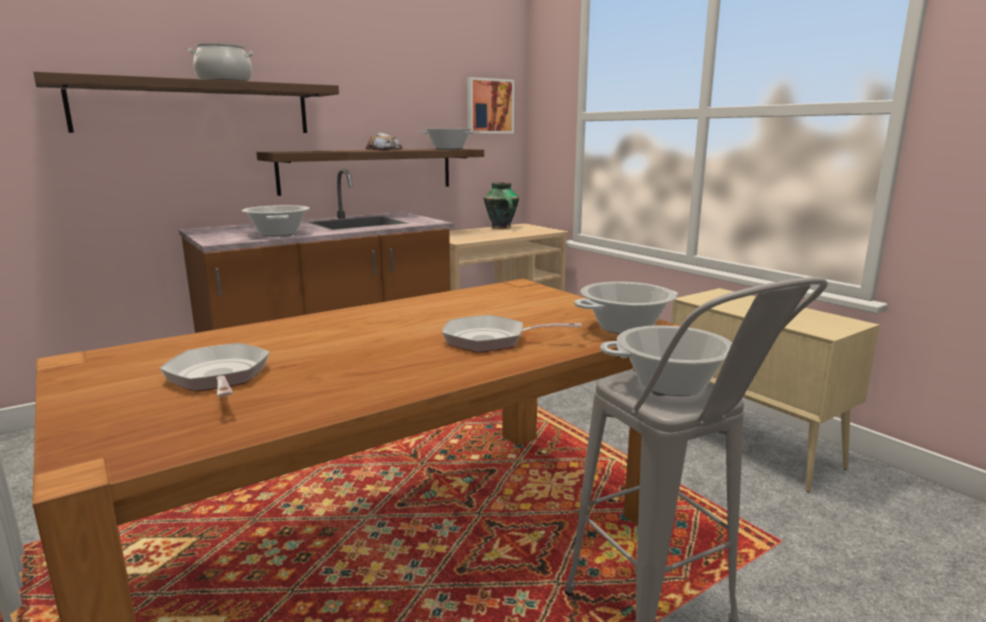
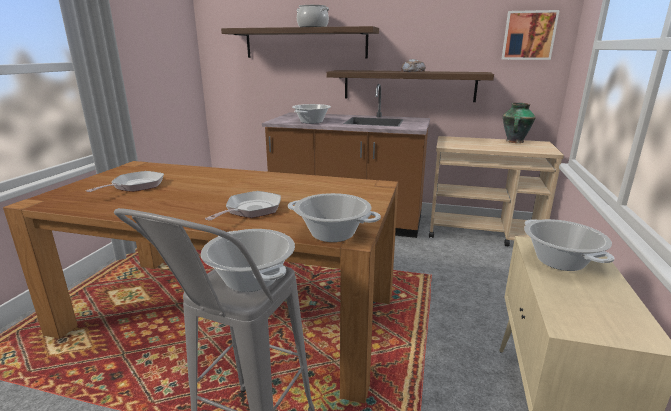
camera: 50 degrees right, 5 degrees up
(449, 149) = (468, 72): cooking pot -> cooking pot (560, 261)
(492, 340) = (251, 210): frying pan -> frying pan turned 60 degrees clockwise

